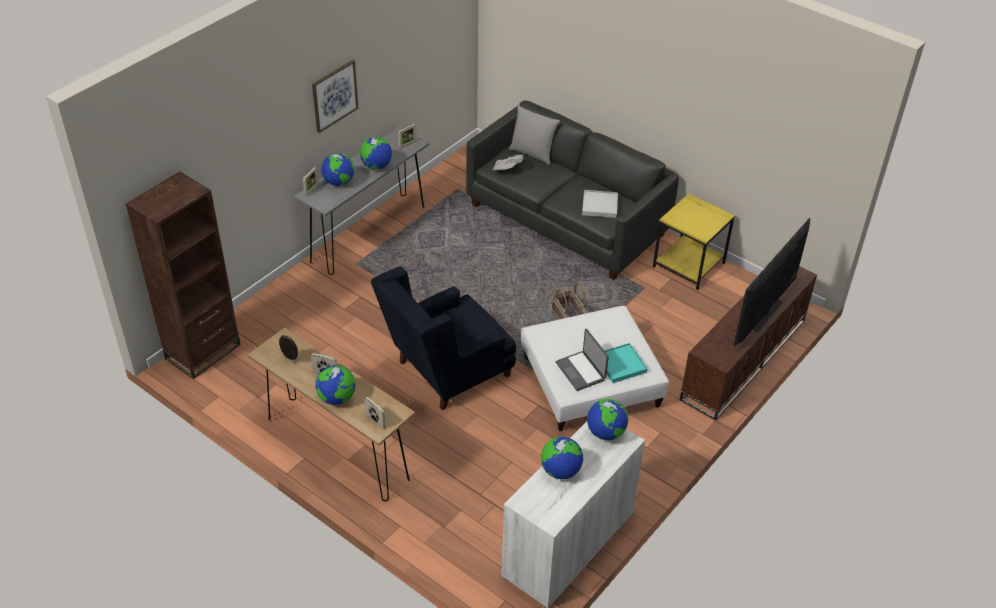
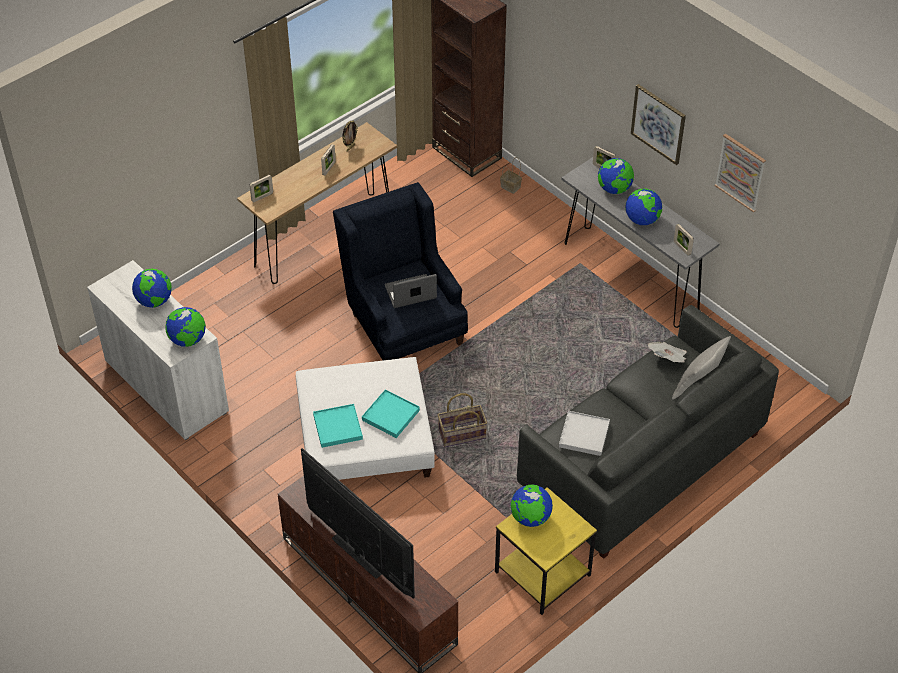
camera: 100 degrees right, 5 degrees up
(254, 315) = (511, 187): none -> basket
(337, 398) = (297, 174): globe -> globe (530, 518)
(398, 50) = (740, 172): none -> picture
(581, 371) = (336, 392): laptop -> laptop (410, 293)
(597, 332) = (390, 415): none -> turquoise tray

